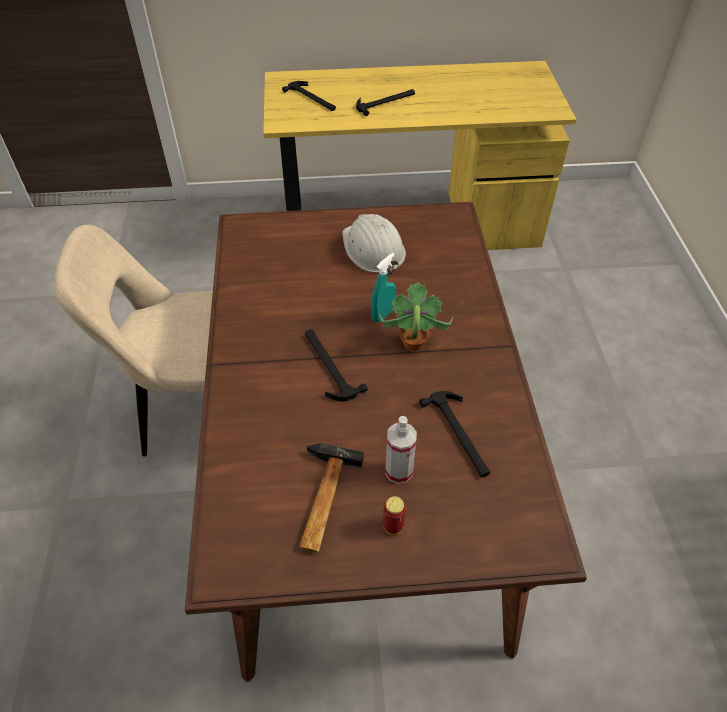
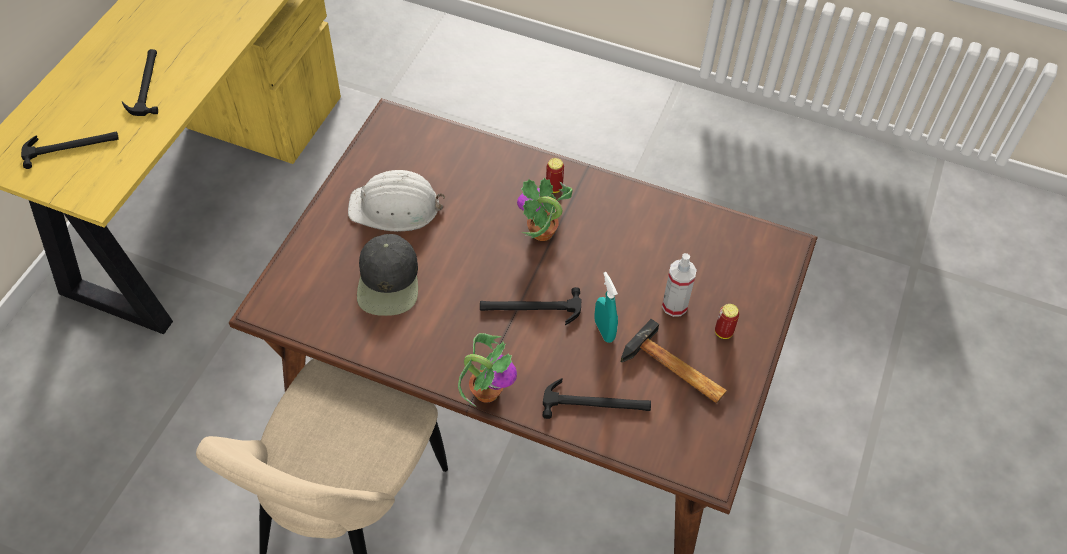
camera: 65 degrees left, 5 degrees up
(229, 370) = (486, 391): none -> potted plant
(300, 274) = (389, 282): none -> black cap
(383, 314) = (492, 239): turquoise spray bottle -> turquoise spray bottle (604, 330)
(460, 434) = (660, 247): hammer -> hammer (596, 403)
(468, 332) = (554, 187): none -> can

